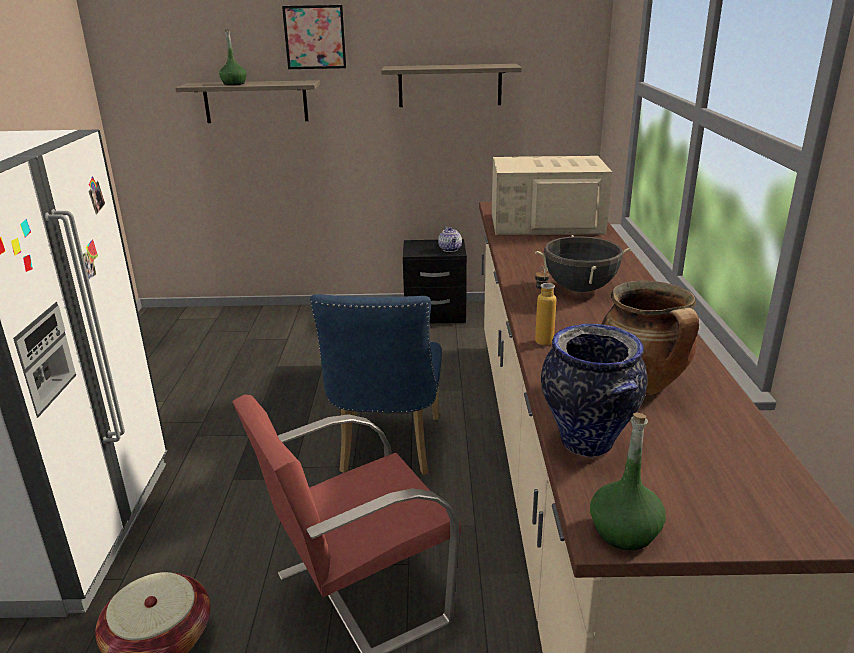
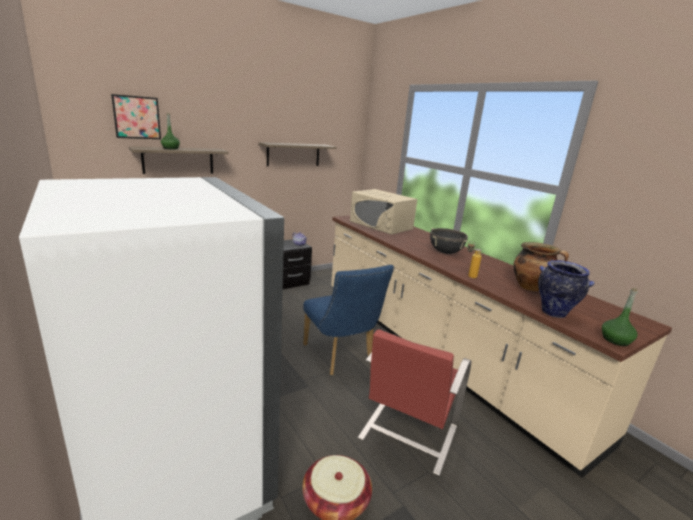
camera: 35 degrees left, 5 degrees down
(315, 37) = (219, 122): picture -> picture (137, 117)
(545, 223) = (381, 225): beige microwave -> beige microwave turned 105 degrees counterclockwise

